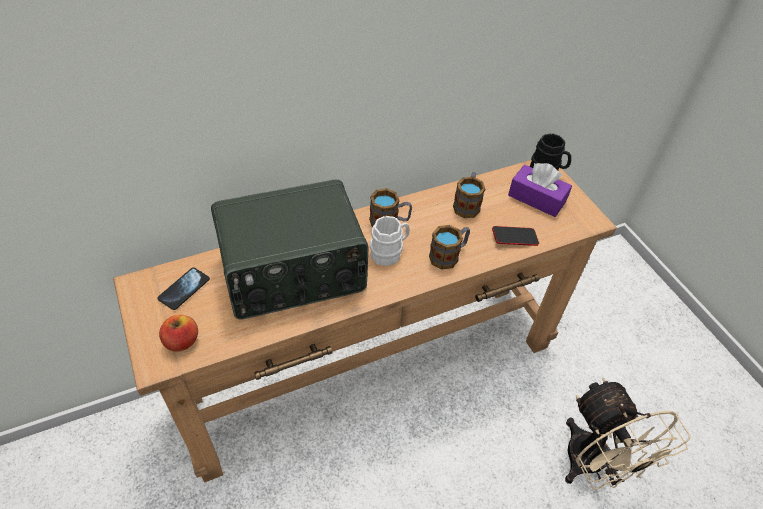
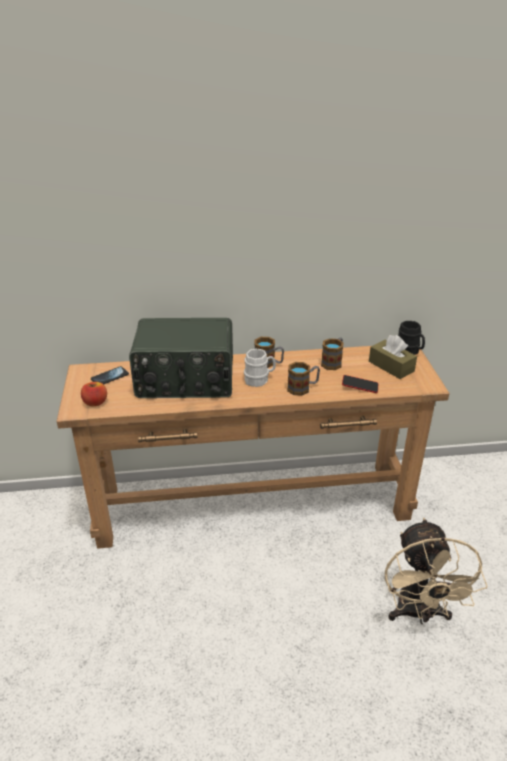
camera: 20 degrees right, 15 degrees down
(536, 198) = (391, 366): purple tissue box -> brown tissue box

